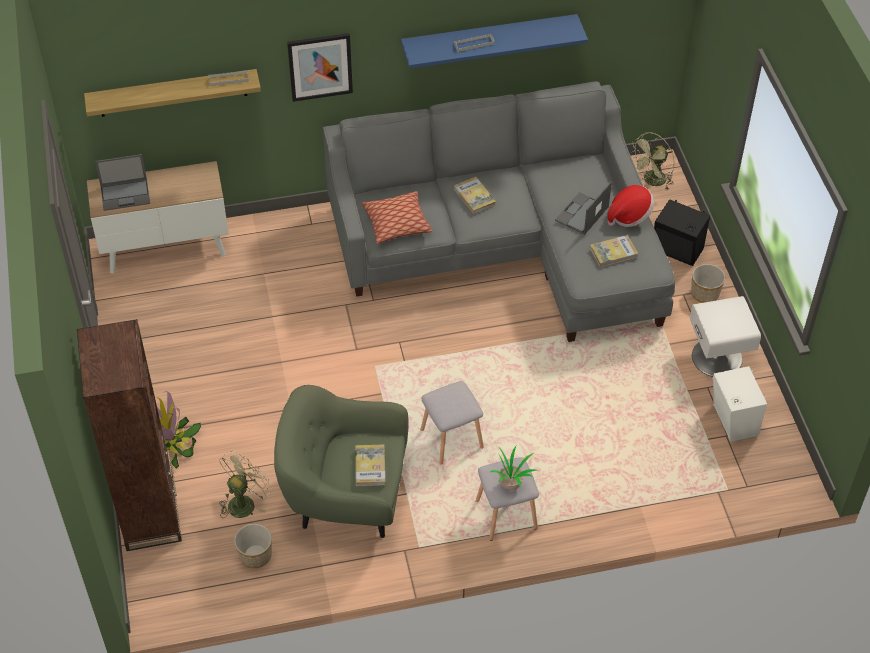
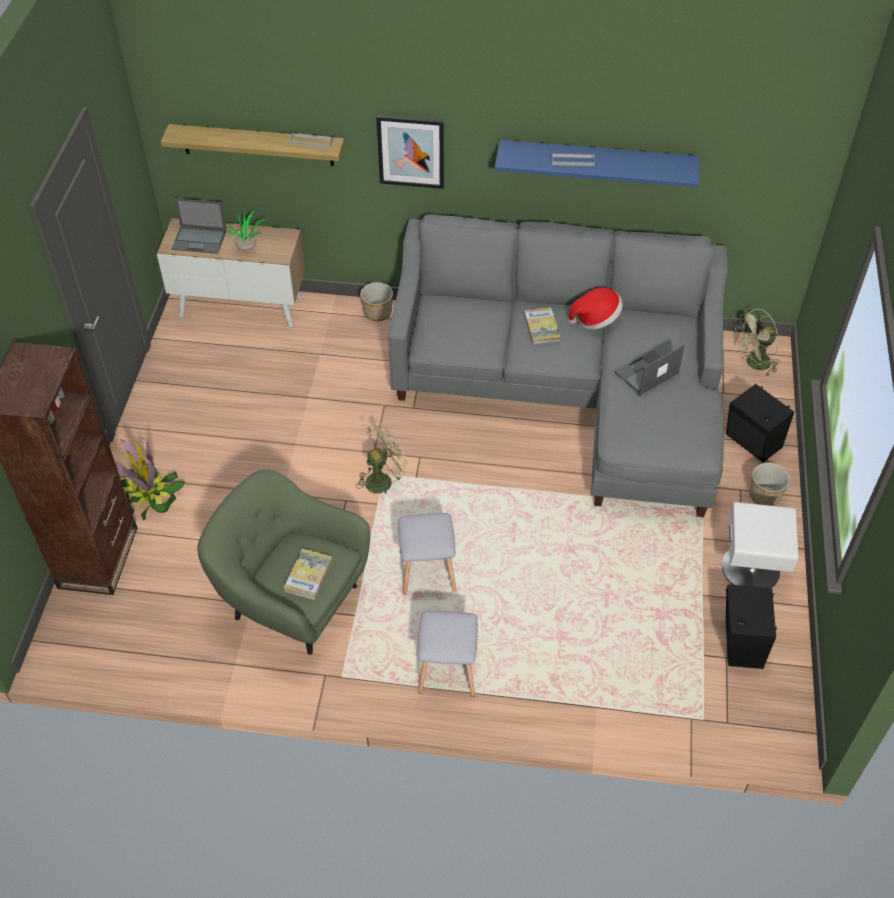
camera: 20 degrees right, 0 degrees up
(244, 502) = (192, 574): green fan -> green fan (383, 479)
(255, 555) = (176, 632): planter -> planter (378, 312)
(397, 223) = (450, 334): pillow -> none
(511, 483) = (448, 639): potted plant -> potted plant (248, 248)
(613, 252) = (663, 422): book -> none
(629, 215) = (697, 387): hat -> hat (596, 319)
(733, 421) = (740, 643): white speaker -> black speaker

